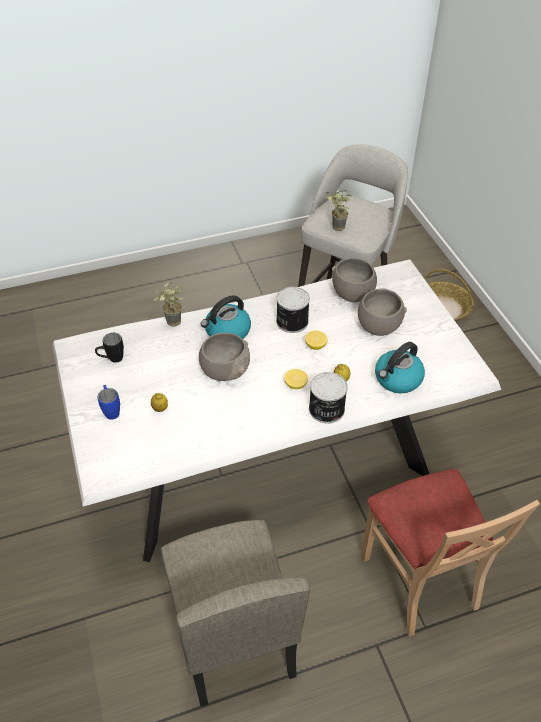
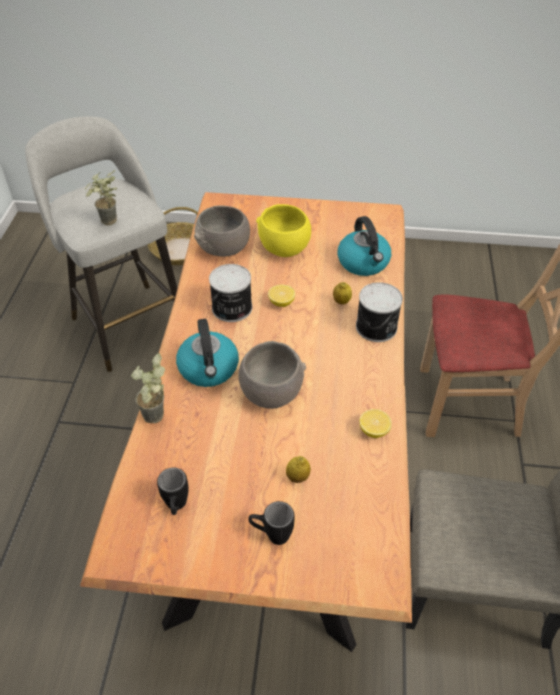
camera: 65 degrees left, 0 degrees up
(111, 410) = (271, 535): blue mug -> black mug
(270, 461) = (280, 466): white dining table -> brown dining table
(295, 385) = (329, 338): lemon -> lemon (374, 430)
(378, 325) = (283, 247): grey bowl -> yellow bowl

